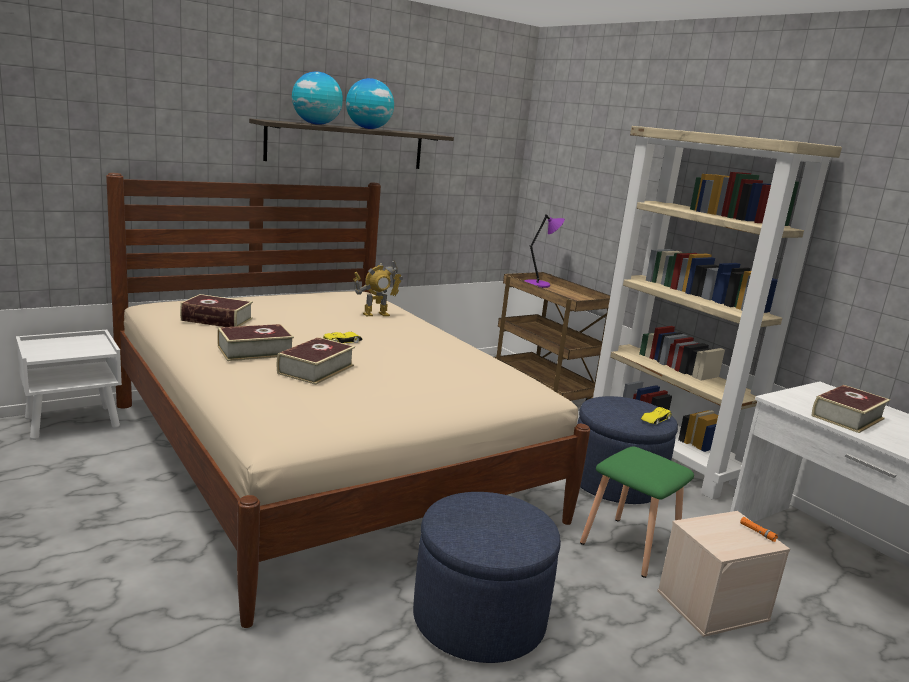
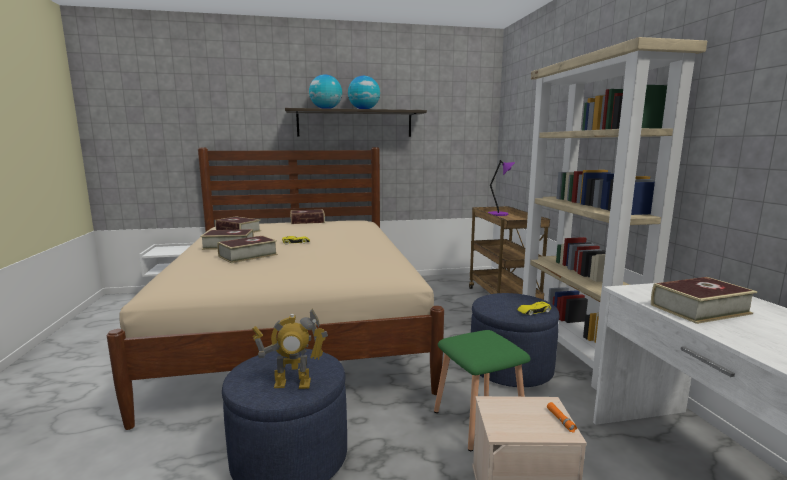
camera: 25 degrees right, 5 degrees down
(289, 296) = (307, 221): none -> book
(376, 314) = (348, 230): toy robot -> toy robot (292, 384)

